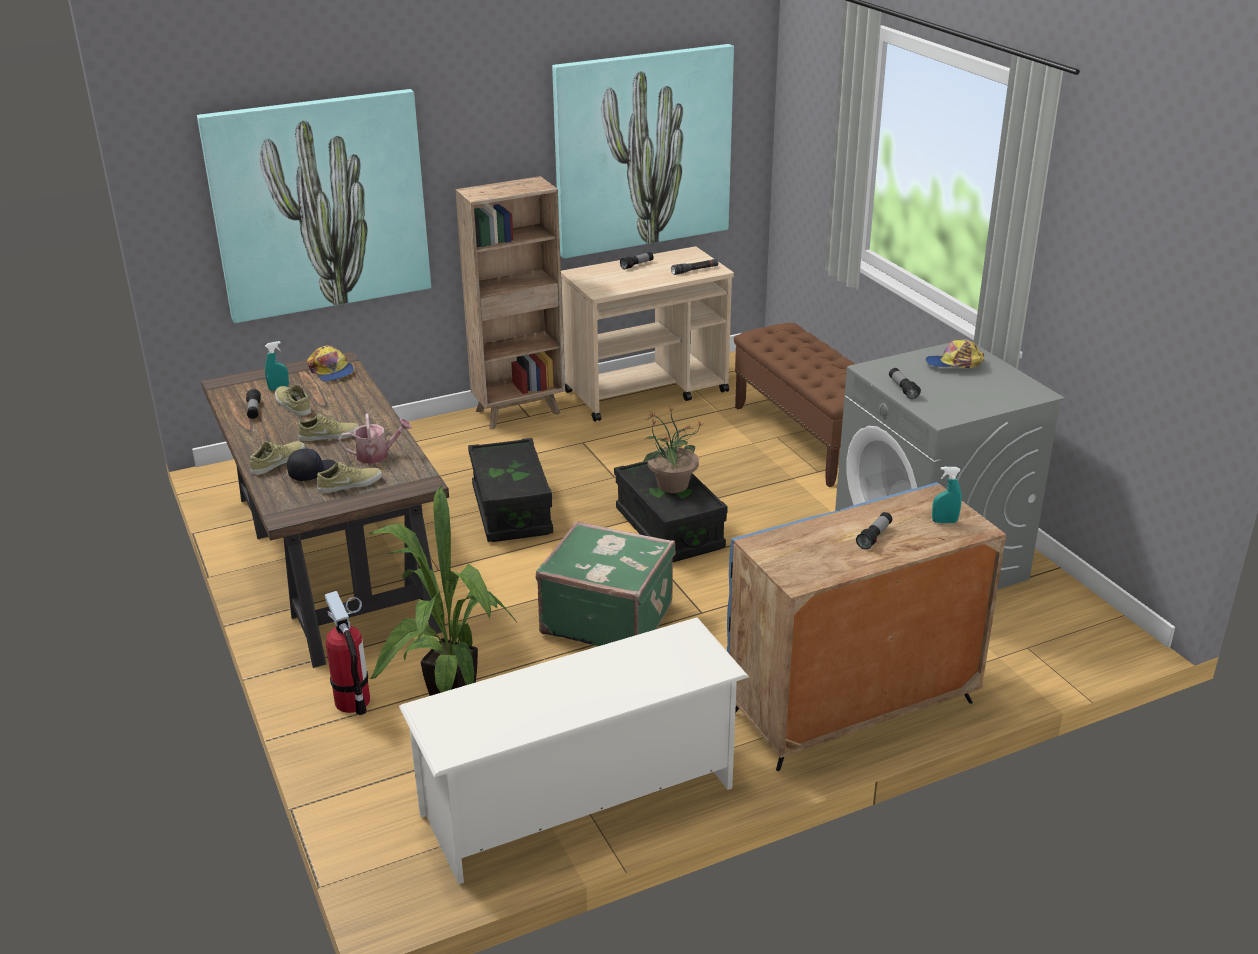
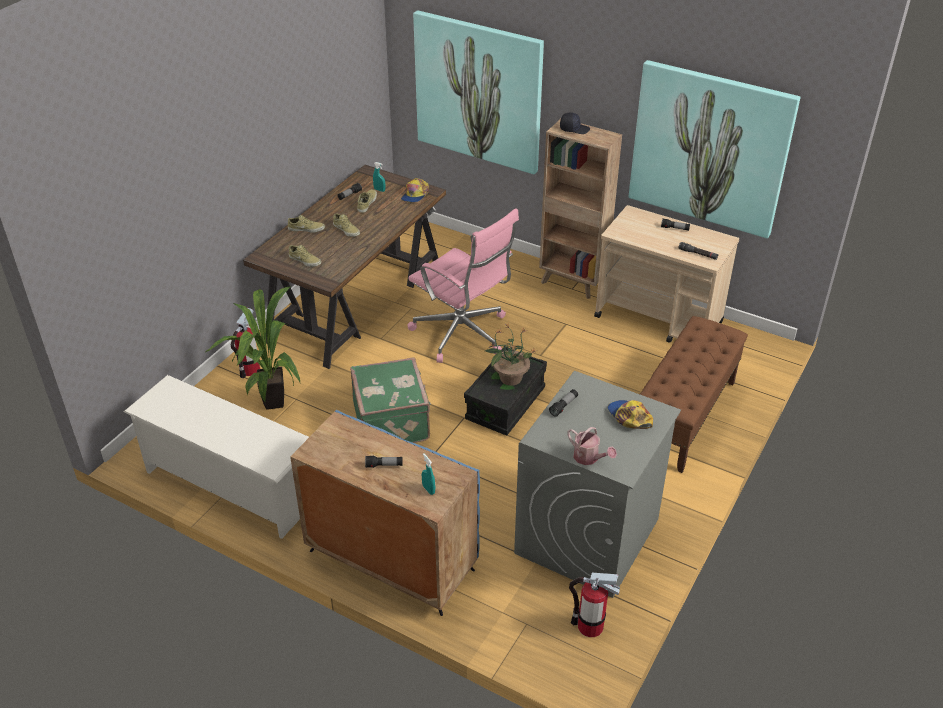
camera: 55 degrees right, 10 degrees up
(312, 472) = (306, 243): black cap -> black cap (574, 129)
(377, 455) = (341, 254): watering can -> watering can (589, 458)
(511, 510) = (463, 334): black storage box -> pink office chair
(1059, 608) = (590, 626): none -> fire extinguisher

